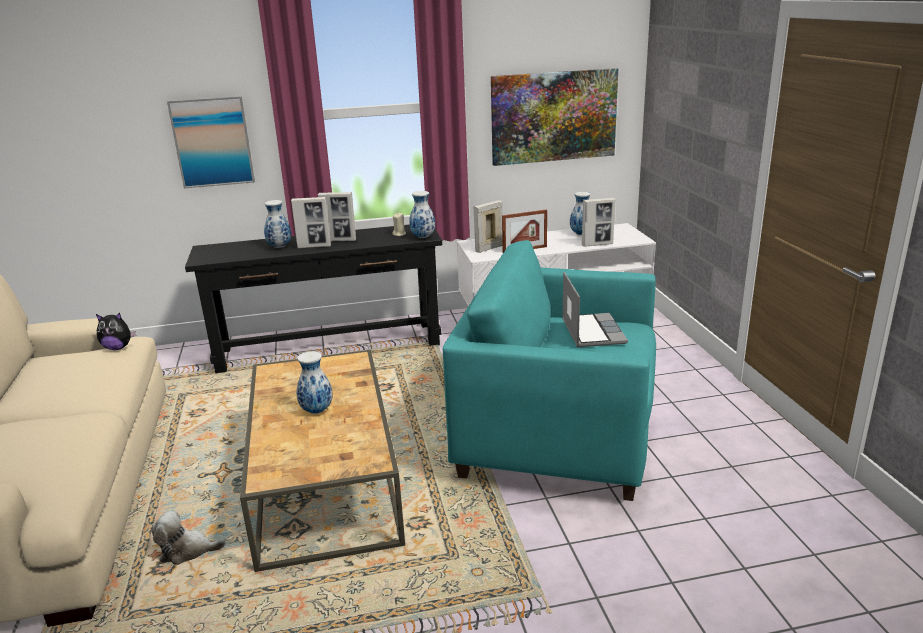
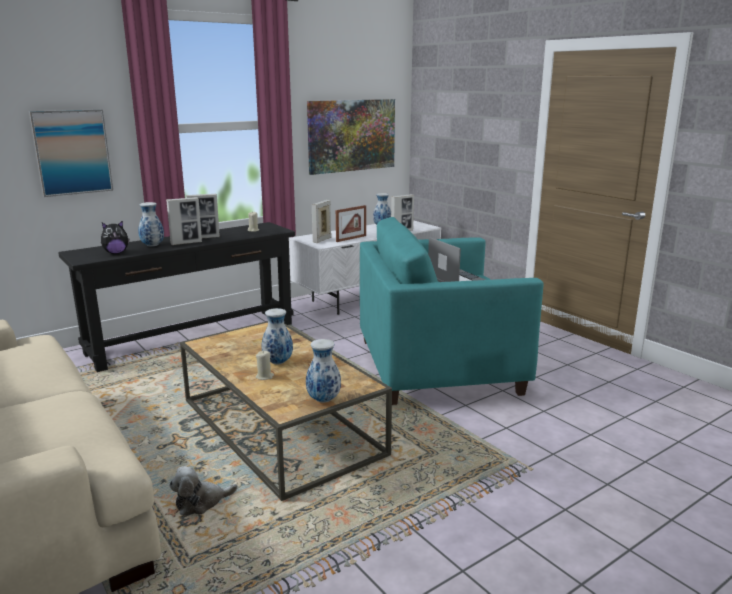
camera: 25 degrees left, 5 degrees down
(118, 348) = (34, 343): plush toy -> plush toy (116, 253)
(287, 427) = (264, 376): none -> beige candle
(423, 237) = (277, 230): vase -> vase (324, 399)

